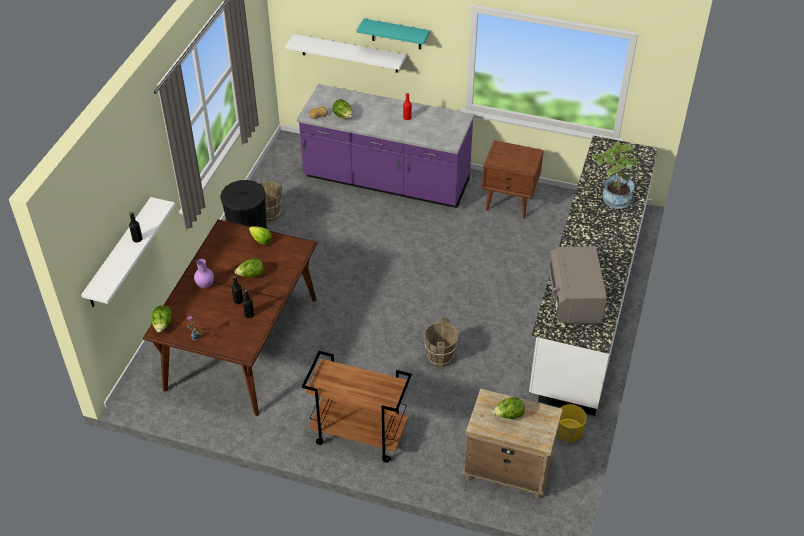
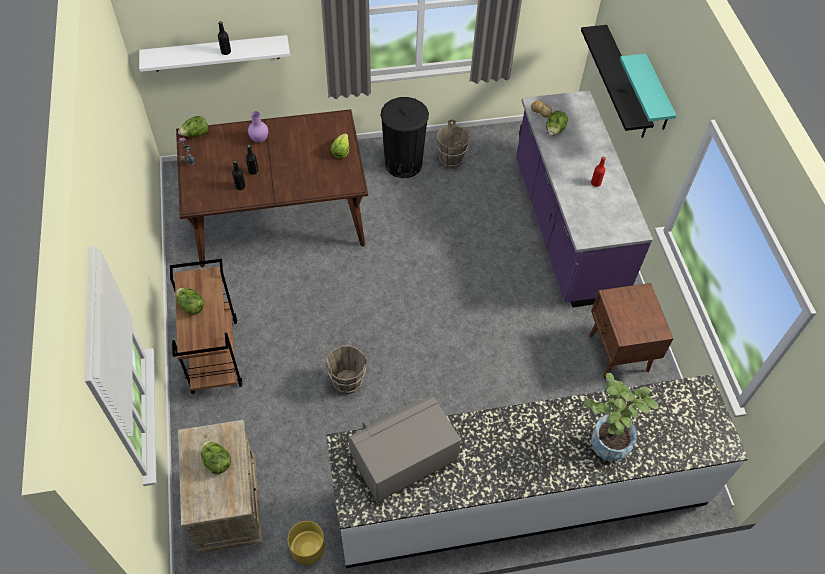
camera: 60 degrees right, 10 degrees up
(251, 275) = (291, 165): lettuce -> lettuce (191, 306)
(349, 53) = (626, 83): white shelf -> black shelf

